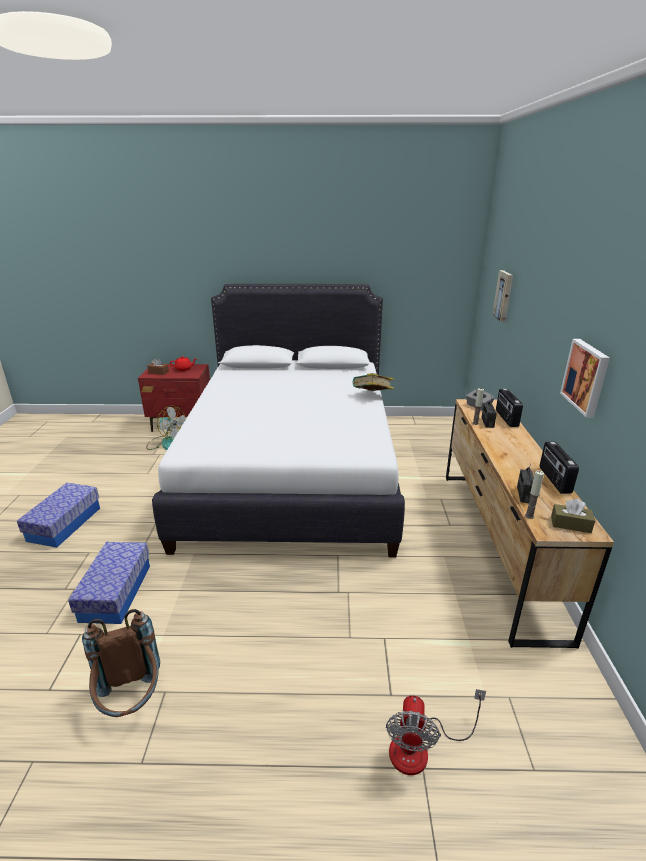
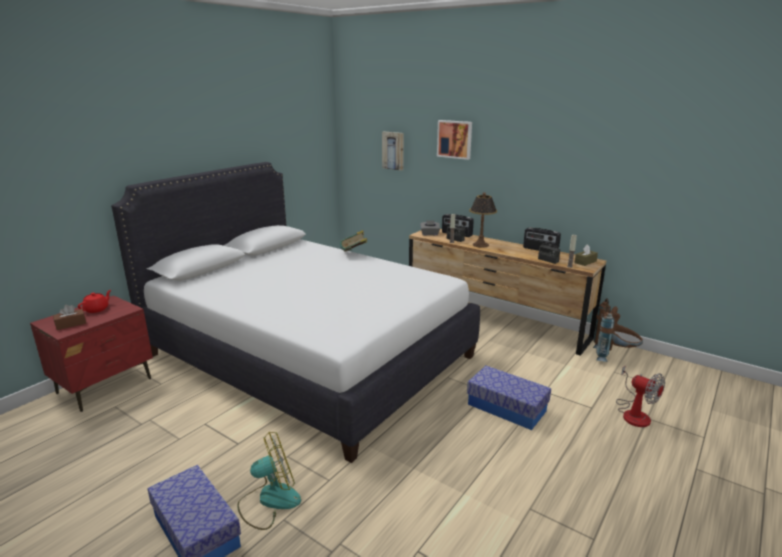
camera: 55 degrees left, 5 degrees down
(116, 592) = (377, 511): storage box -> storage box (506, 408)
(132, 702) = (530, 531): brown backpack -> brown backpack (613, 356)
(166, 442) = (131, 408): fan -> fan (269, 501)
(497, 440) = (481, 245): none -> table lamp
(586, 377) = (535, 180): picture -> picture (455, 139)

